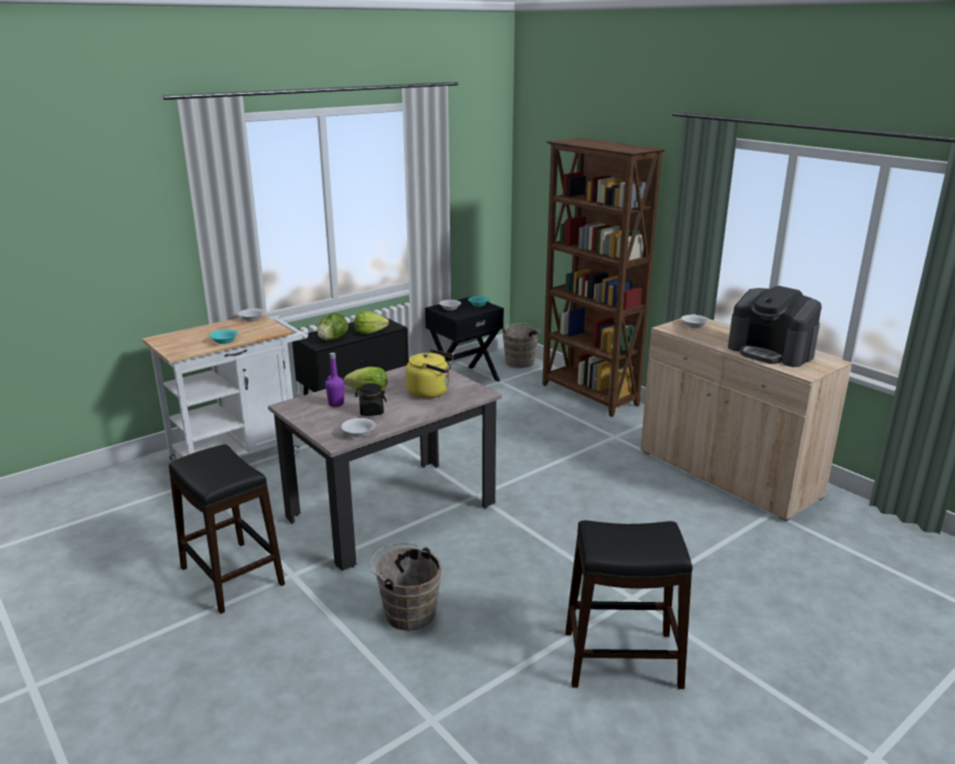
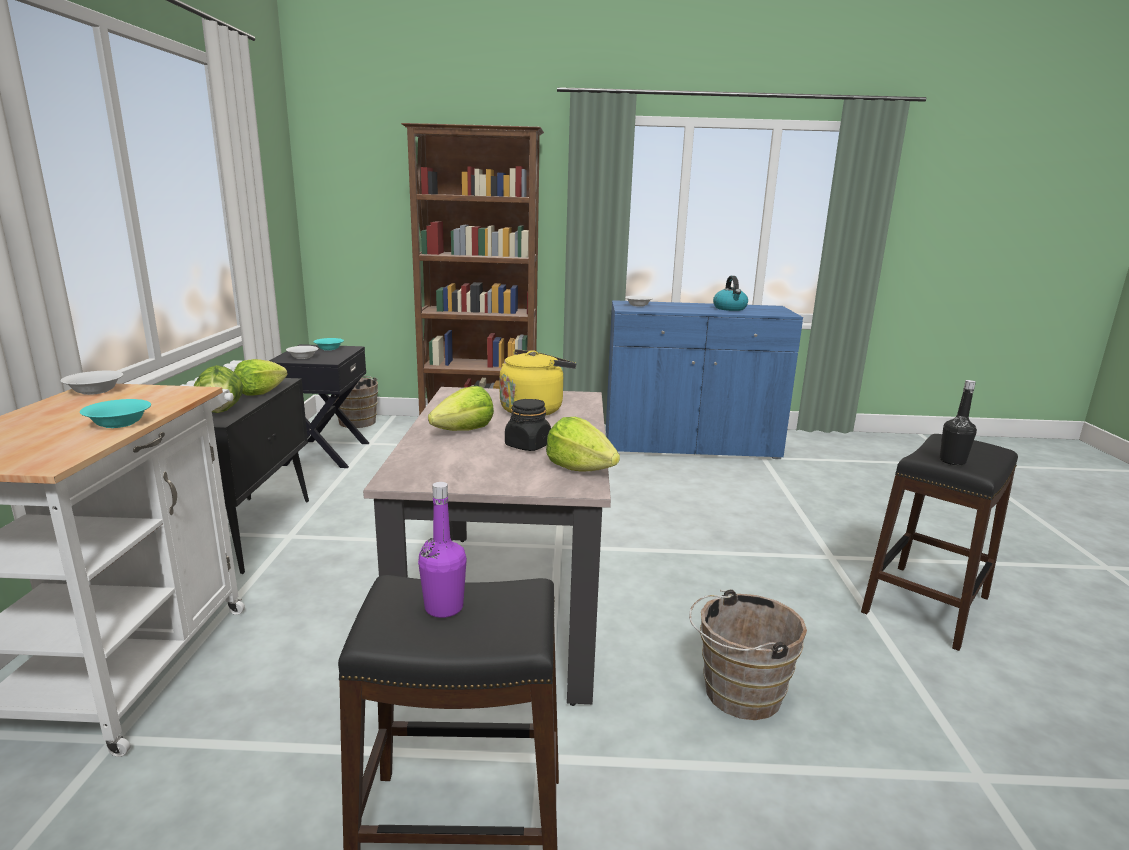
camera: 50 degrees left, 5 degrees down
(336, 403) = (460, 453): purple bottle -> purple bottle (444, 608)
(359, 433) = (580, 468): white bowl -> lettuce
(601, 537) = (952, 461): none -> black bottle
(727, 474) = (690, 445): beige cabinet -> blue cabinet
(771, 352) = (730, 308): coffee machine -> kettle

